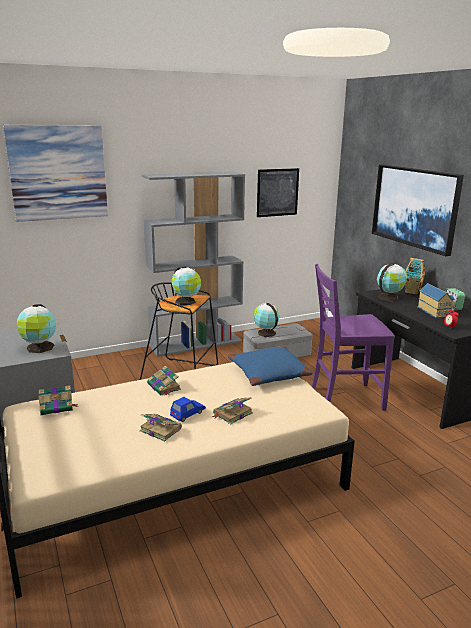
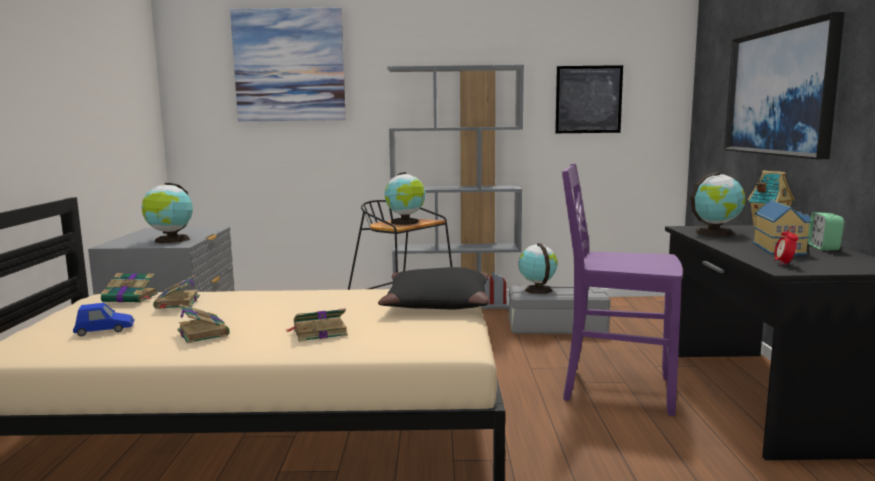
camera: 25 degrees right, 10 degrees down
(164, 387) = (277, 298): book -> book (177, 302)
(188, 414) = (262, 324): blue toy car -> blue toy car (105, 330)
(269, 374) = (437, 303): blue pillow -> black pillow

